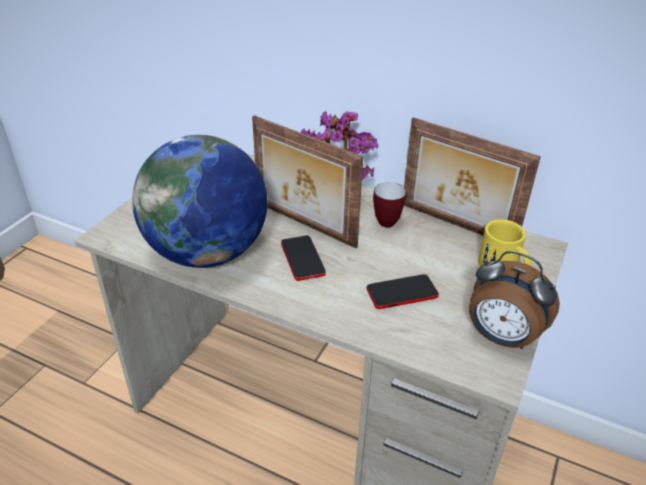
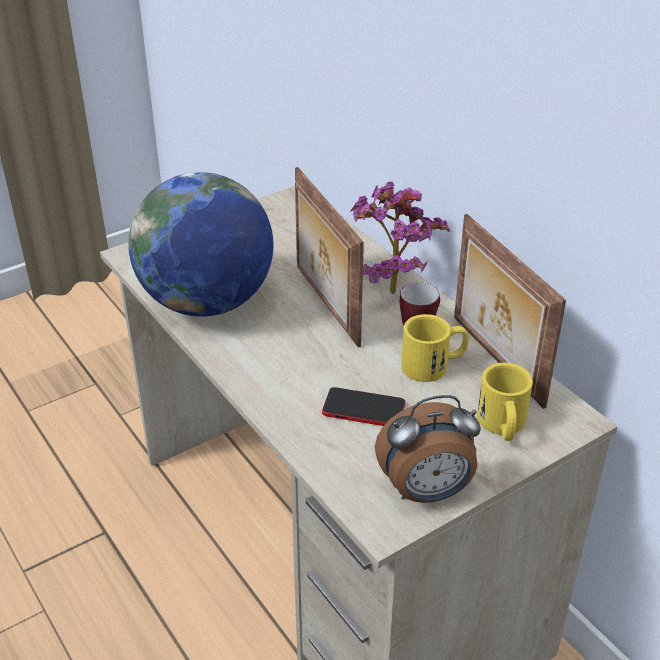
camera: 30 degrees right, 0 degrees up
(302, 259) = (293, 339): phone -> none
(420, 242) = (434, 365): none -> yellow mug
(501, 337) = (426, 492): alarm clock -> alarm clock turned 75 degrees counterclockwise

